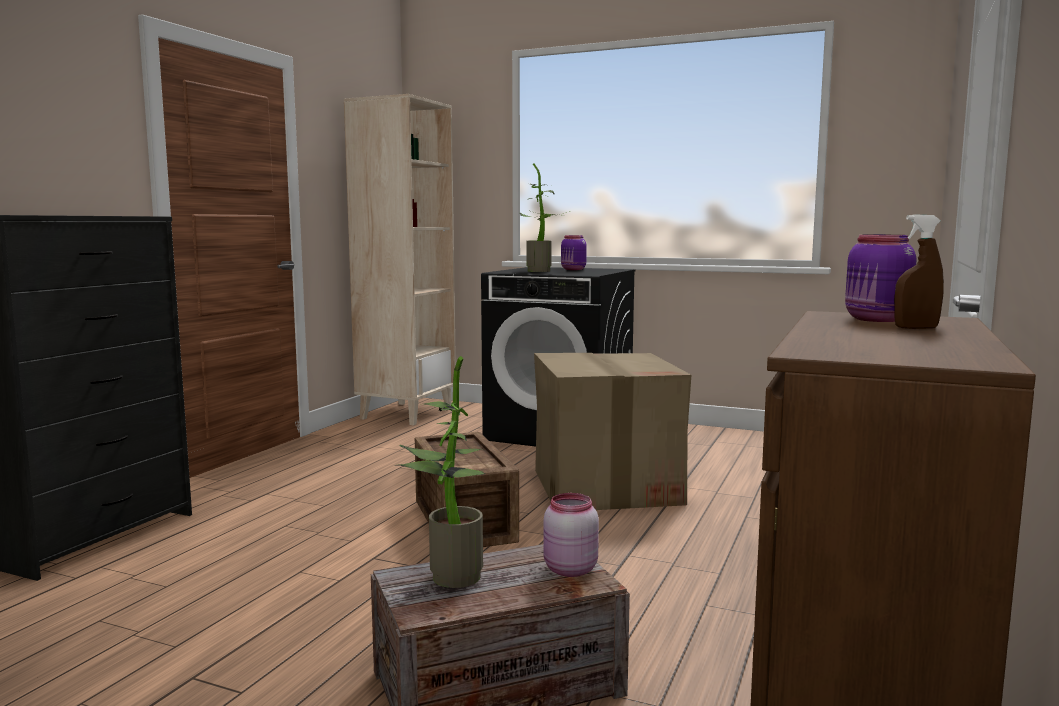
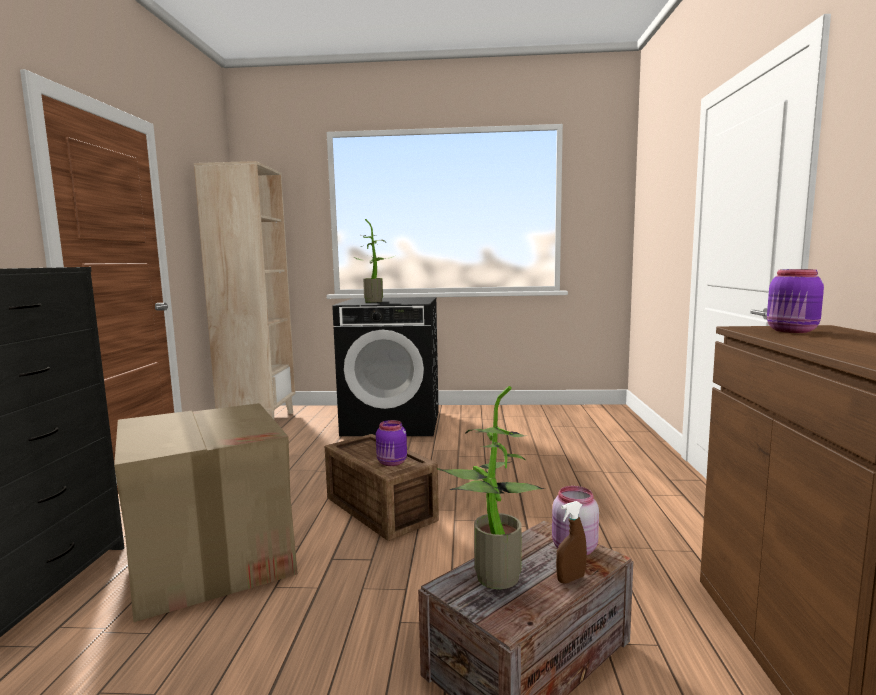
camera: 20 degrees left, 0 degrees up
(573, 269) = (394, 299): purple jar -> purple jar (392, 463)
(605, 486) = (461, 461): cardboard box -> cardboard box (212, 559)
(916, 328) = (845, 336): brown spray bottle -> brown spray bottle (570, 579)

